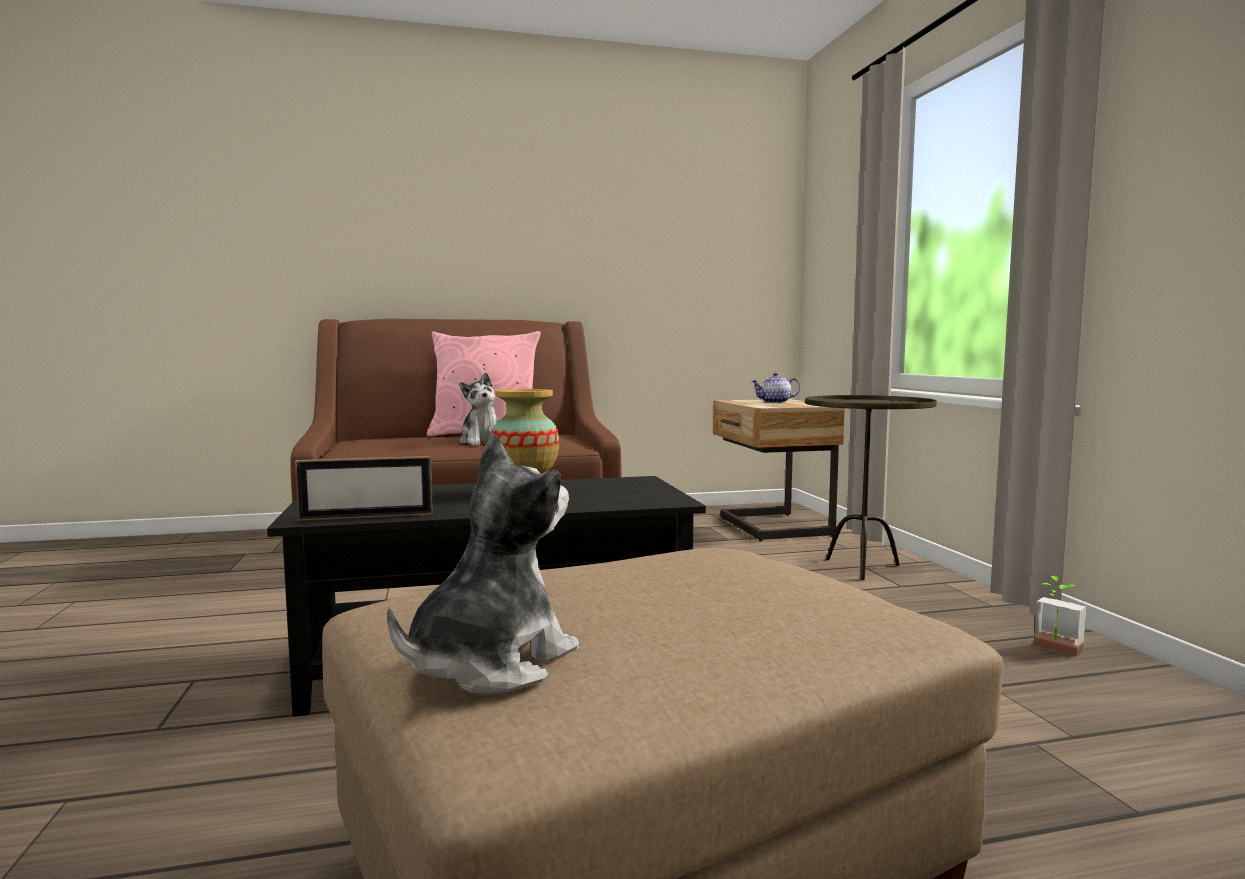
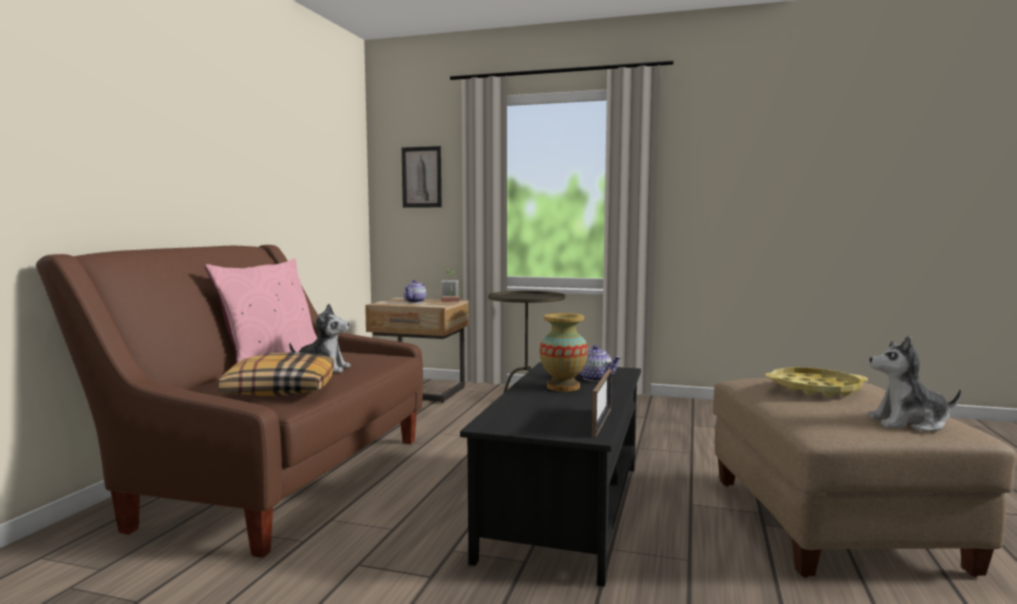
camera: 60 degrees left, 0 degrees up
(395, 446) = (280, 389): none -> pillow
(489, 664) = (909, 423): plush toy -> plush toy turned 60 degrees counterclockwise
(595, 497) = (595, 378): none -> teapot
(672, 578) = (814, 388): none -> yellow tray
(839, 232) = (421, 177): none -> picture
(1055, 650) = (666, 406): potted plant -> potted plant (451, 301)

